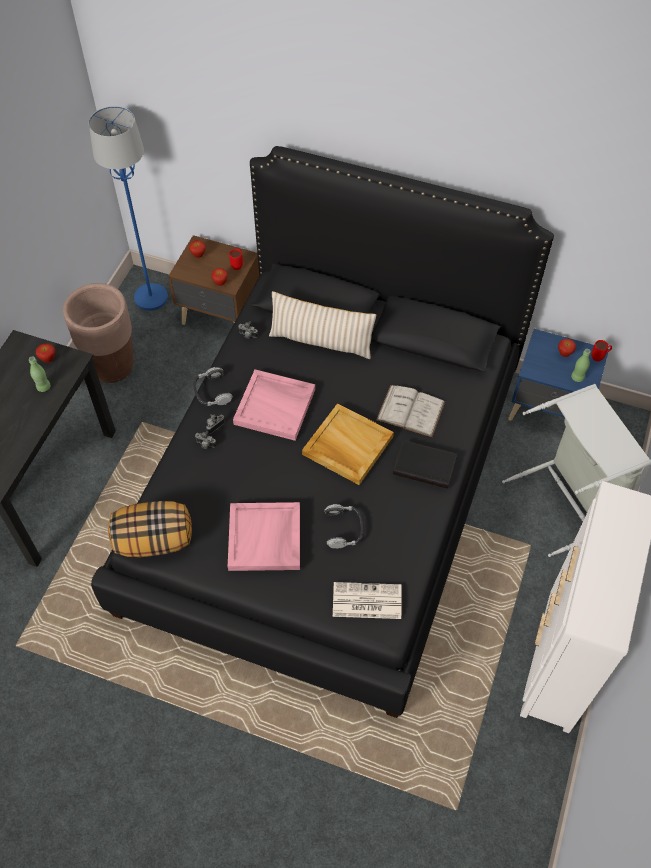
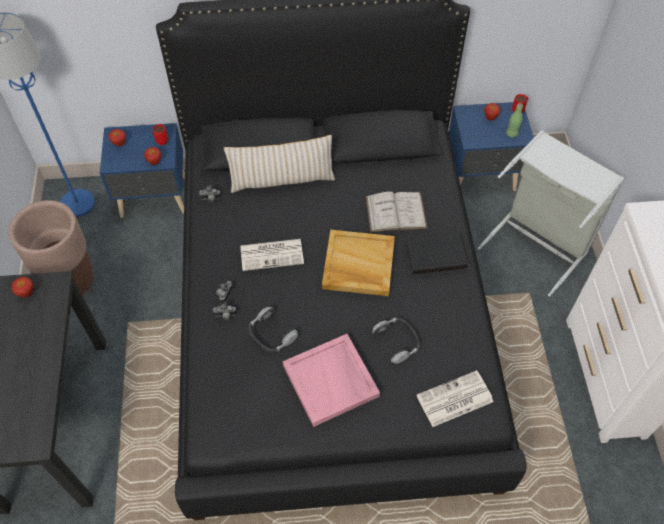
camera: 25 degrees left, 0 degrees up
(43, 387) = (36, 323): green bottle -> none
(154, 540) = (224, 428): pillow -> none
(212, 392) = (204, 264): headphones -> headphones (271, 334)
(221, 317) = (155, 198): brown nightstand -> blue nightstand
(275, 406) = (272, 254): pink tray -> newspaper

